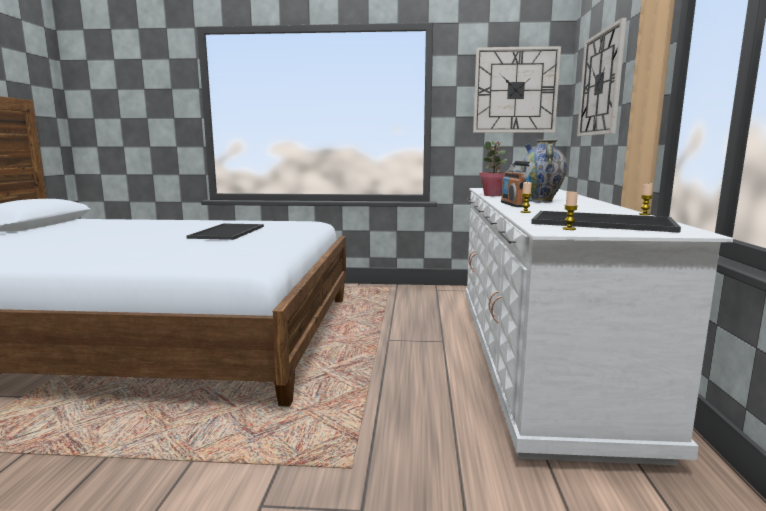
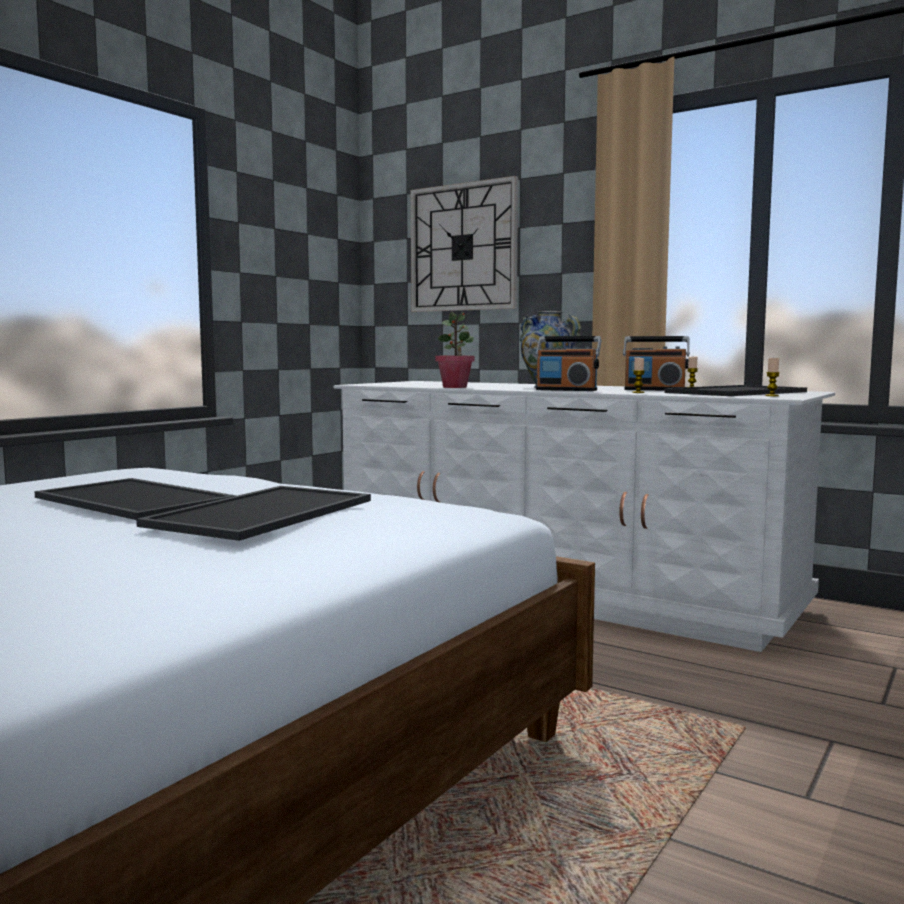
camera: 60 degrees left, 5 degrees down
(199, 243) = (261, 512): none -> tray
(515, 90) = (309, 241): wall clock -> none
(577, 212) = (654, 390): none -> radio

